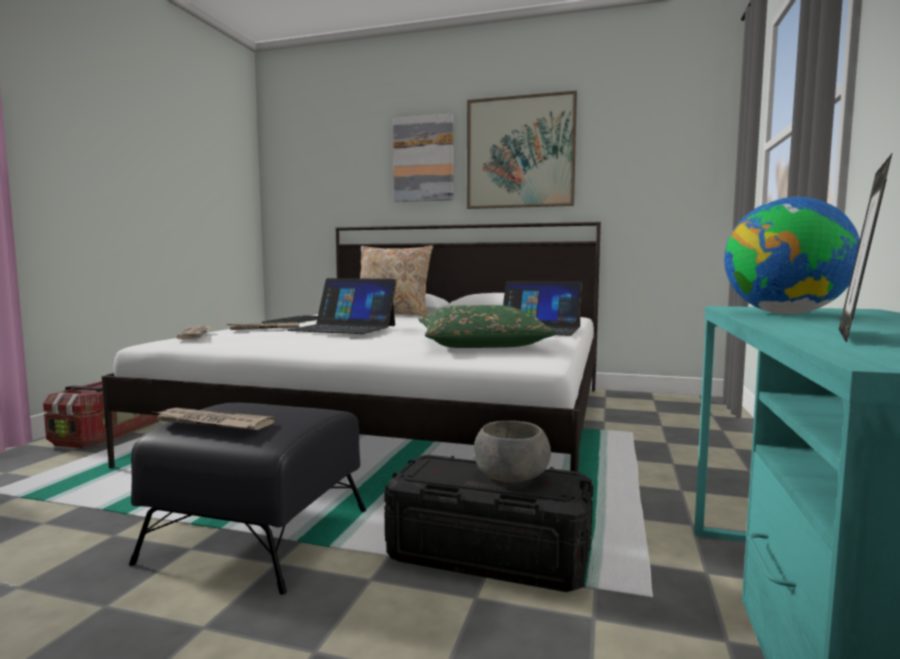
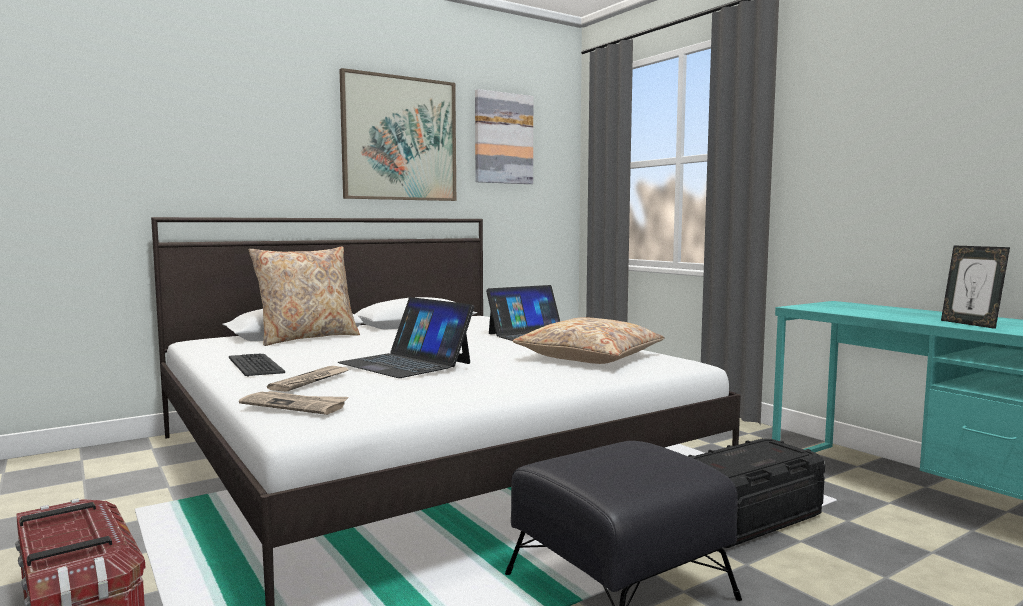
camera: 50 degrees left, 0 degrees up
(212, 423) = (639, 477): newspaper -> none
(344, 328) = (406, 363): laptop -> laptop turned 75 degrees clockwise
(423, 159) = (283, 131): picture -> picture (503, 138)
(481, 344) = (590, 357): green pillow -> beige pillow
(510, 476) = (754, 453): grey bowl -> none
(785, 313) = (852, 310): globe -> none

